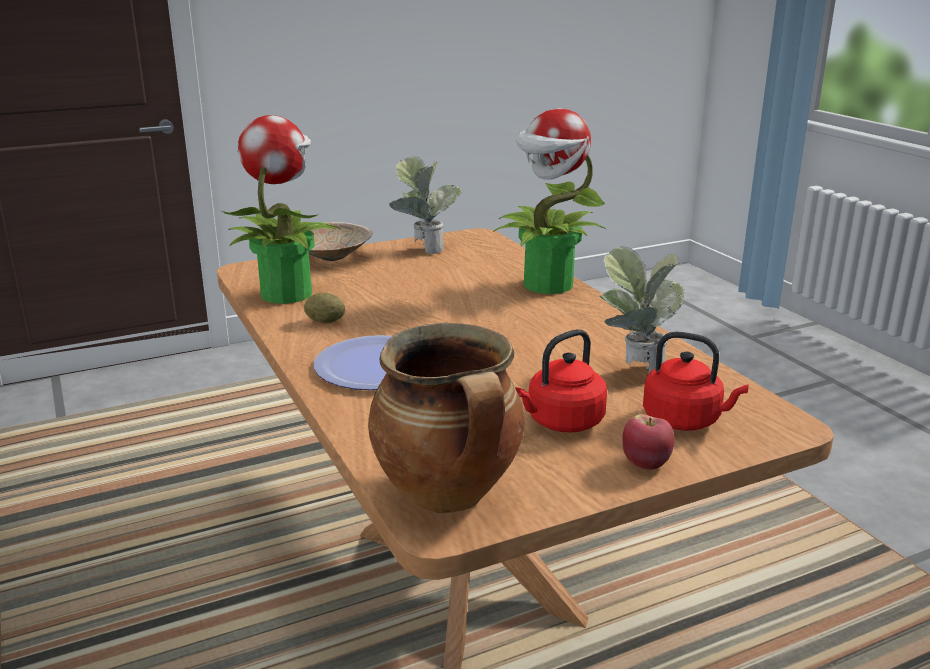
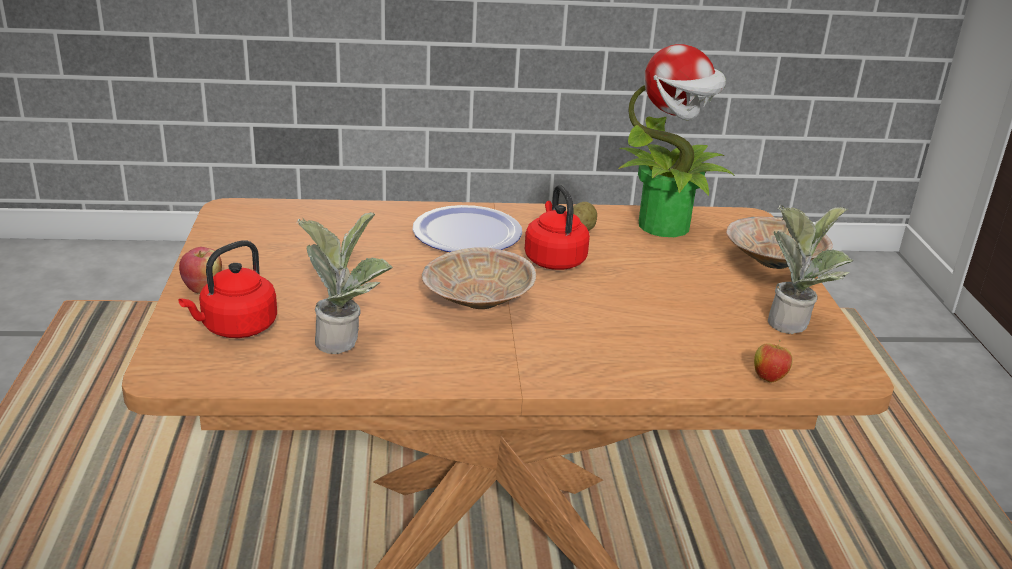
camera: 110 degrees right, 5 degrees up
(450, 496) = (256, 218): cooking pot -> none
(506, 250) = (769, 378): none -> apple
(511, 337) = (477, 302): none -> beige bowl
(546, 285) = (612, 366): potted plant -> none
(562, 422) = (296, 276): red kettle -> red kettle (554, 259)

